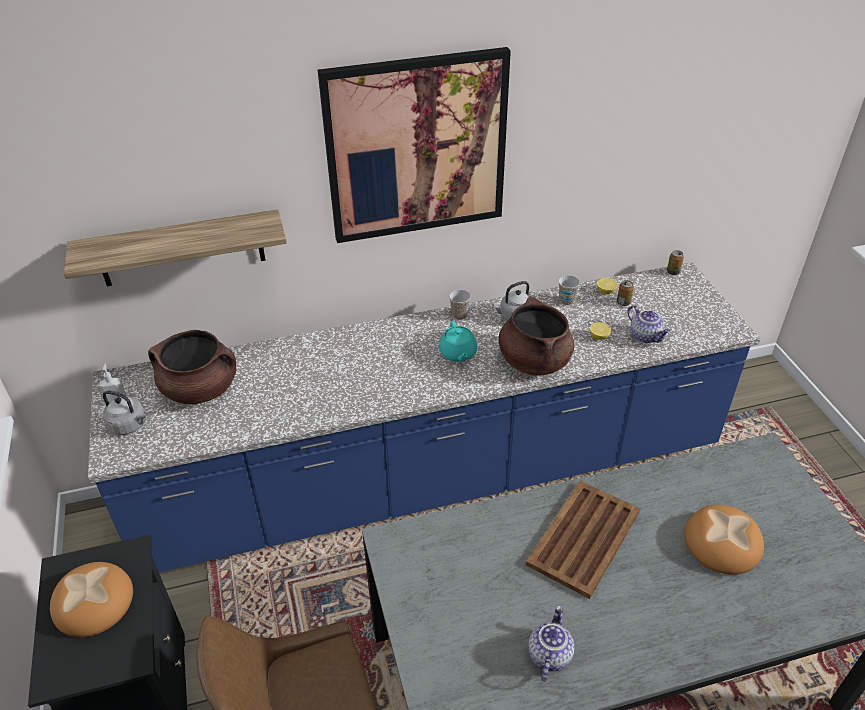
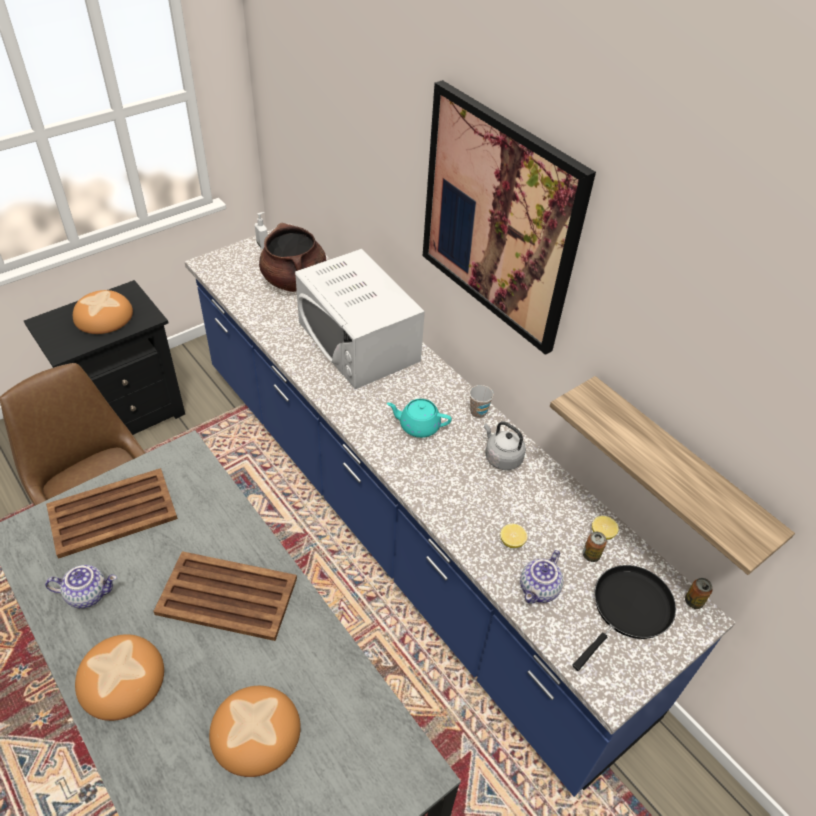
camera: 65 degrees right, 5 degrees up
(130, 425) = (241, 260): grey kettle -> none
(181, 249) = (344, 172): shelf -> shelf (676, 469)
(327, 364) = (358, 341): none -> white microwave
(449, 619) = (114, 513): none -> brown tray
(458, 353) = (418, 426): turquoise teapot -> turquoise teapot turned 45 degrees clockwise
(533, 361) = (438, 489): brown cooking pot -> none
(566, 301) = (559, 498): cup -> none
(653, 636) = (120, 678): none -> bread
(672, 301) = (628, 609): none -> black frying pan

